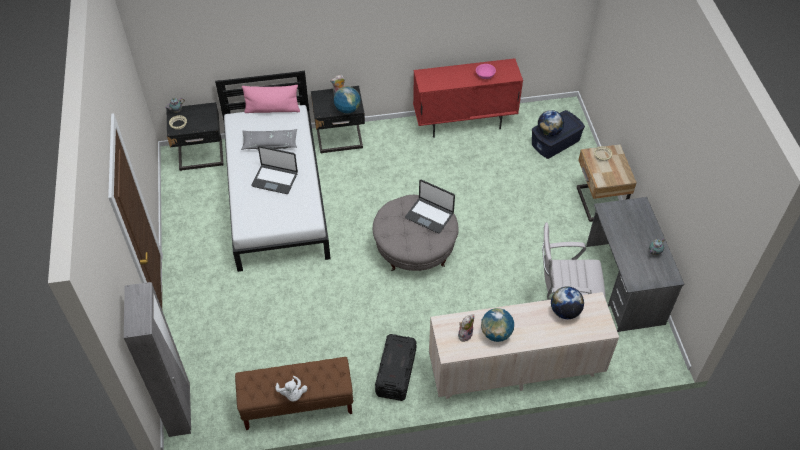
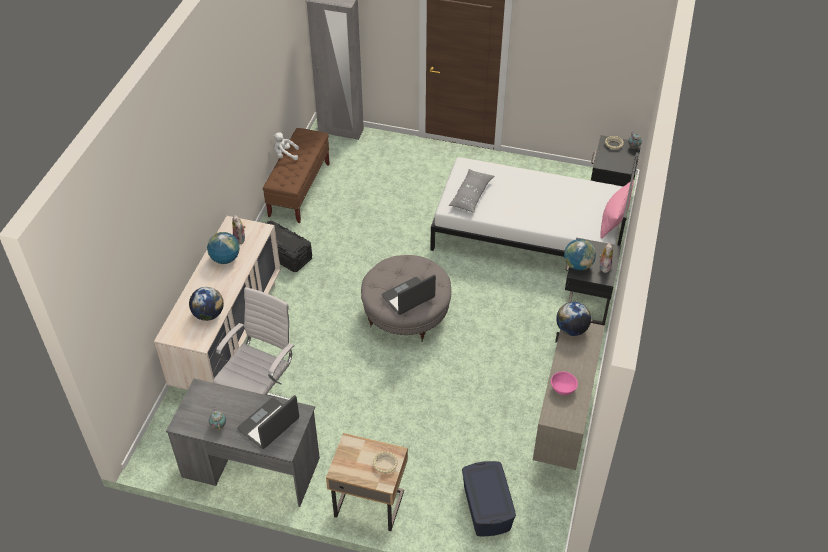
camera: 115 degrees right, 5 degrees down
(270, 143) = (564, 206): grey pillow -> grey pillow (471, 195)
(275, 179) = (513, 196): laptop -> laptop (269, 424)
(464, 123) = (563, 425): red cabinet -> beige cabinet
(549, 132) = (485, 477): globe -> globe (571, 329)

